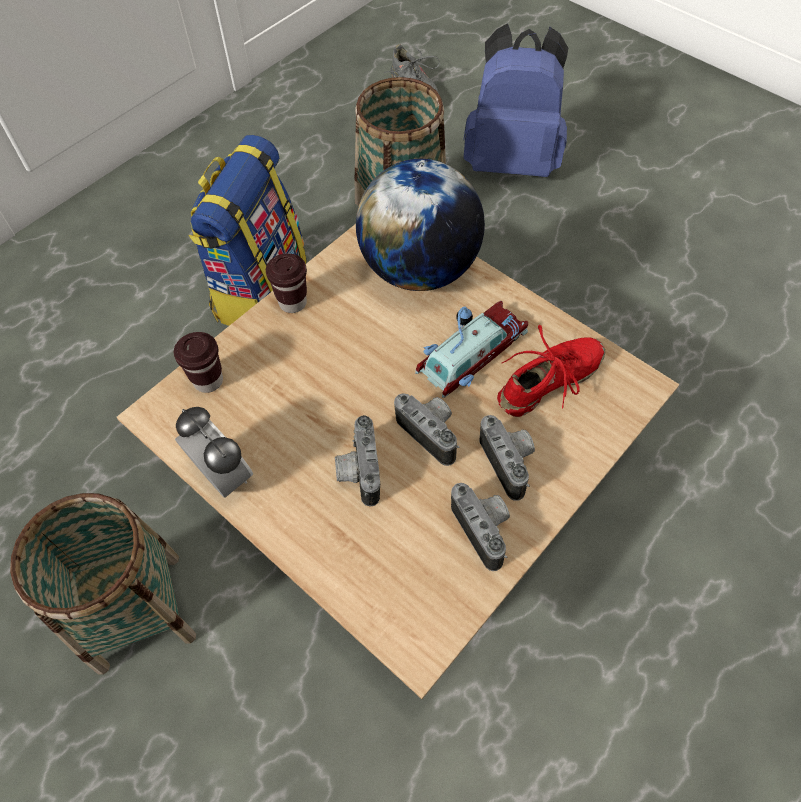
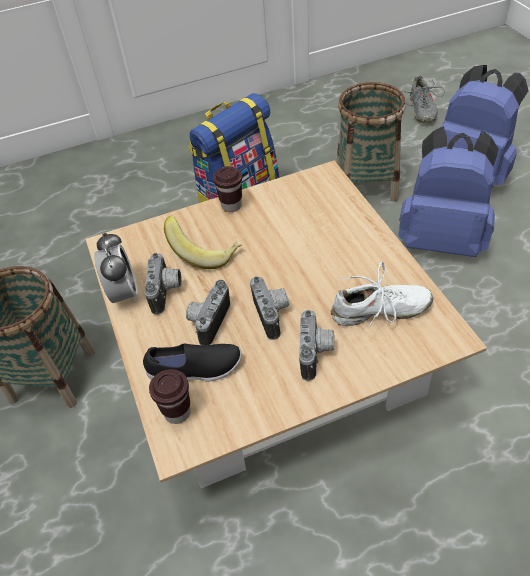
camera: 30 degrees right, 10 degrees down
(208, 381) = (150, 235): brown cup -> brown cup (177, 412)
(298, 380) = (205, 252): none -> banana
(382, 542) = (196, 371): none -> black shoe
(419, 269) = (330, 209): globe -> none
(469, 352) = (332, 272): toy car -> none
(485, 529) = (271, 390): camera -> camera (167, 292)
(521, 255) = (442, 239): none -> blue backpack
(549, 383) = (380, 311): red shoe -> white shoe

